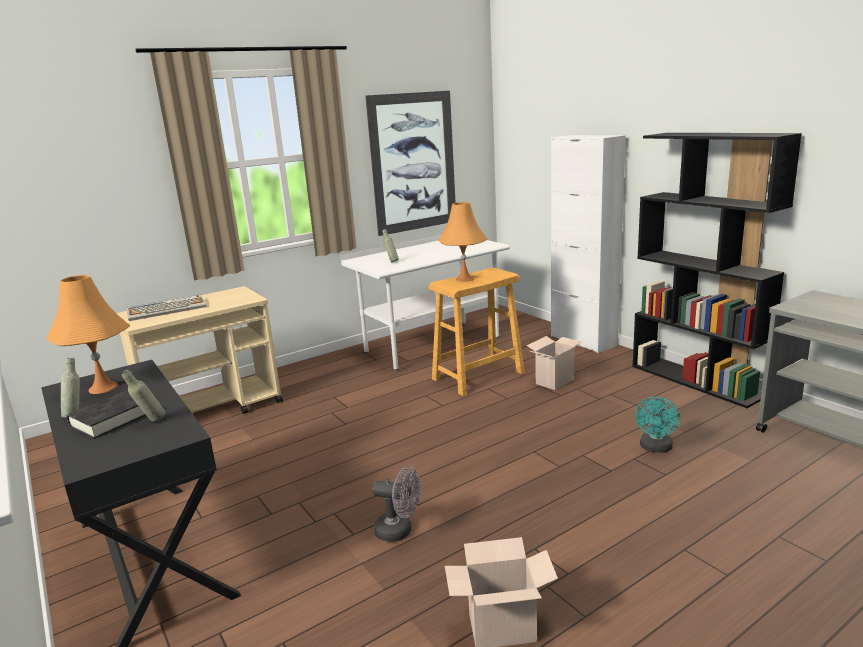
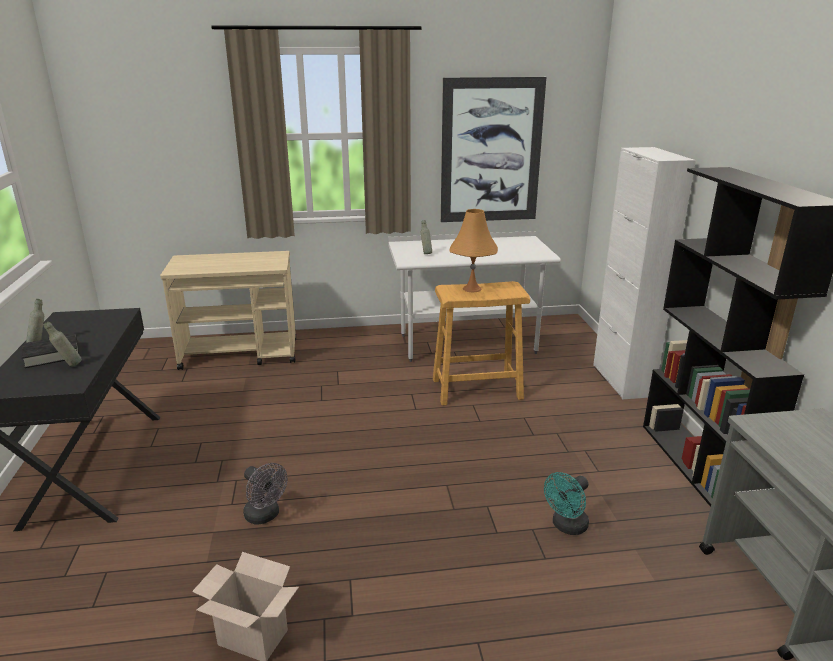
camera: 25 degrees right, 5 degrees up
(103, 388) = (82, 325): orange table lamp -> none
(167, 309) = (209, 261): keyboard -> none
(554, 381) = (544, 417): cardboard box -> none

